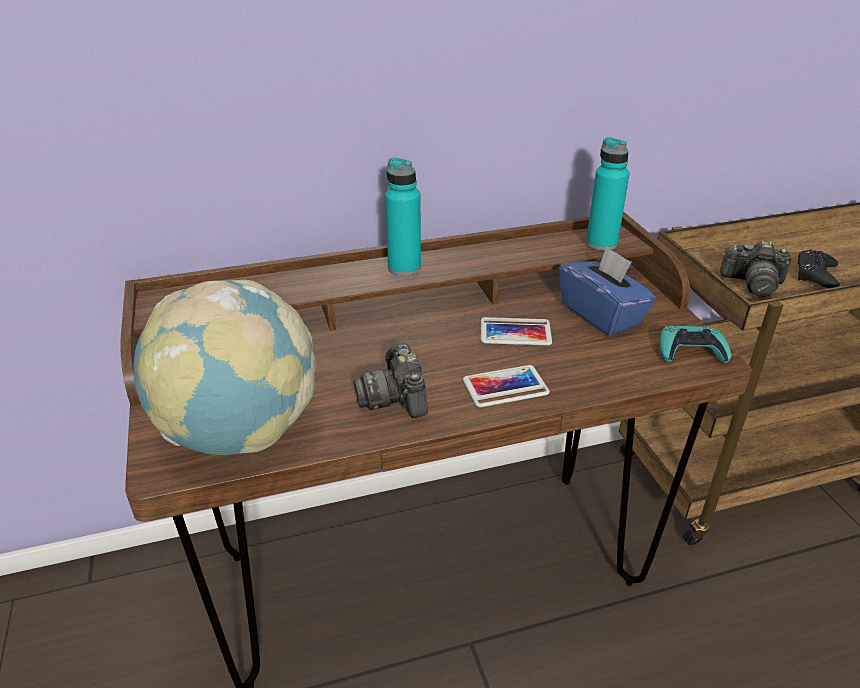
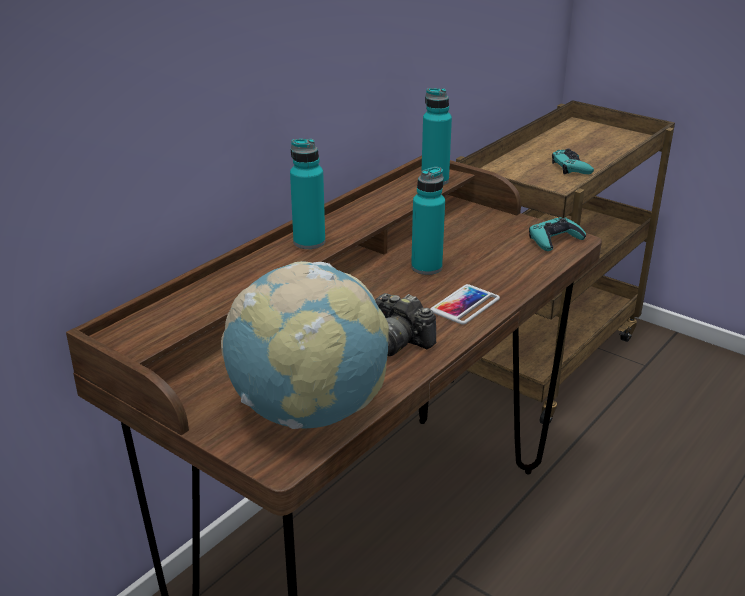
camera: 35 degrees left, 5 degrees down
(515, 332) = (426, 267): phone -> turquoise bottle
(601, 315) = (471, 236): blue tissue box -> none
(752, 284) = (539, 185): camera -> none
(816, 275) = (571, 167): black game controller -> turquoise game controller

